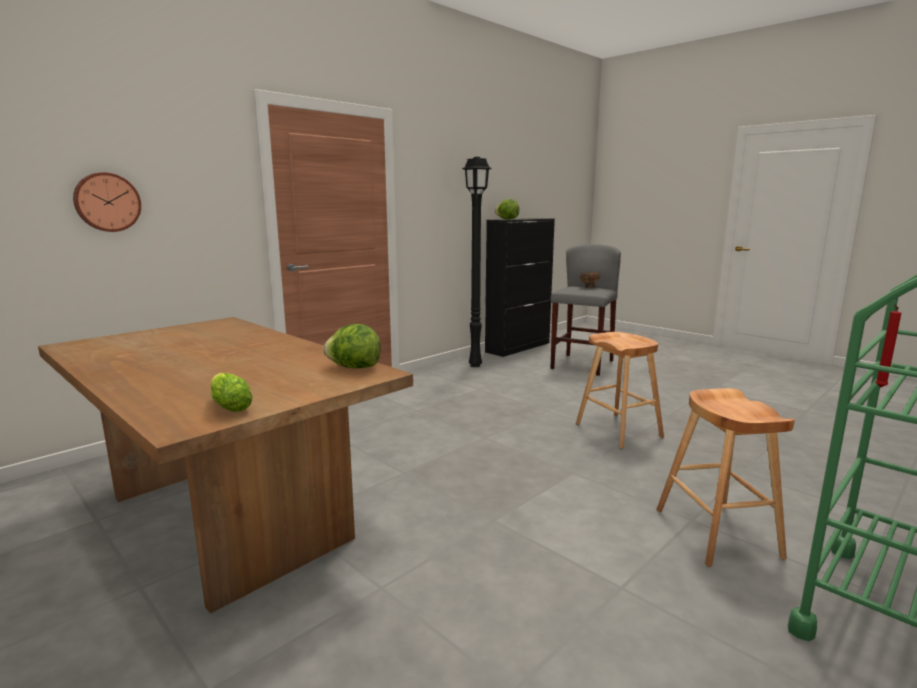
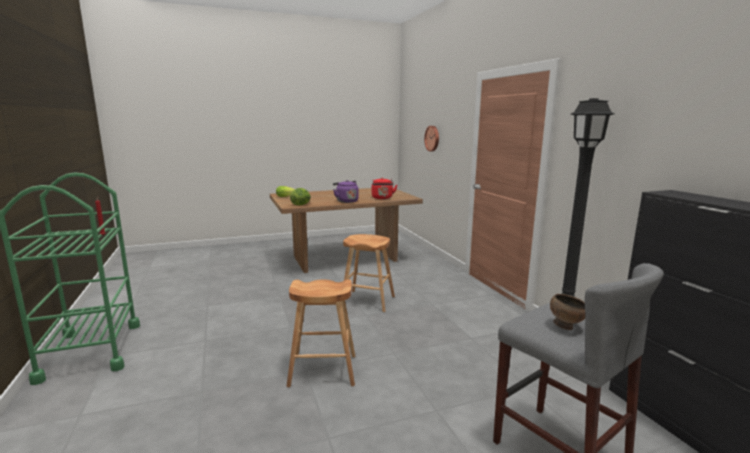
camera: 115 degrees right, 0 degrees up
(234, 333) = (382, 198): none -> red kettle
(284, 347) = (346, 201): none -> purple kettle
(507, 219) = (691, 195): lettuce -> none
(717, 533) = (188, 341): brown stool -> brown stool (367, 301)

